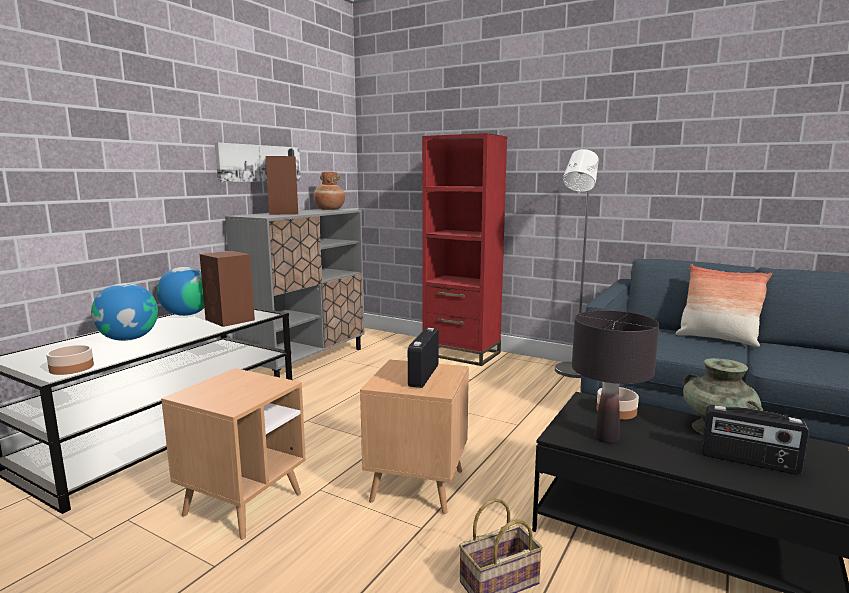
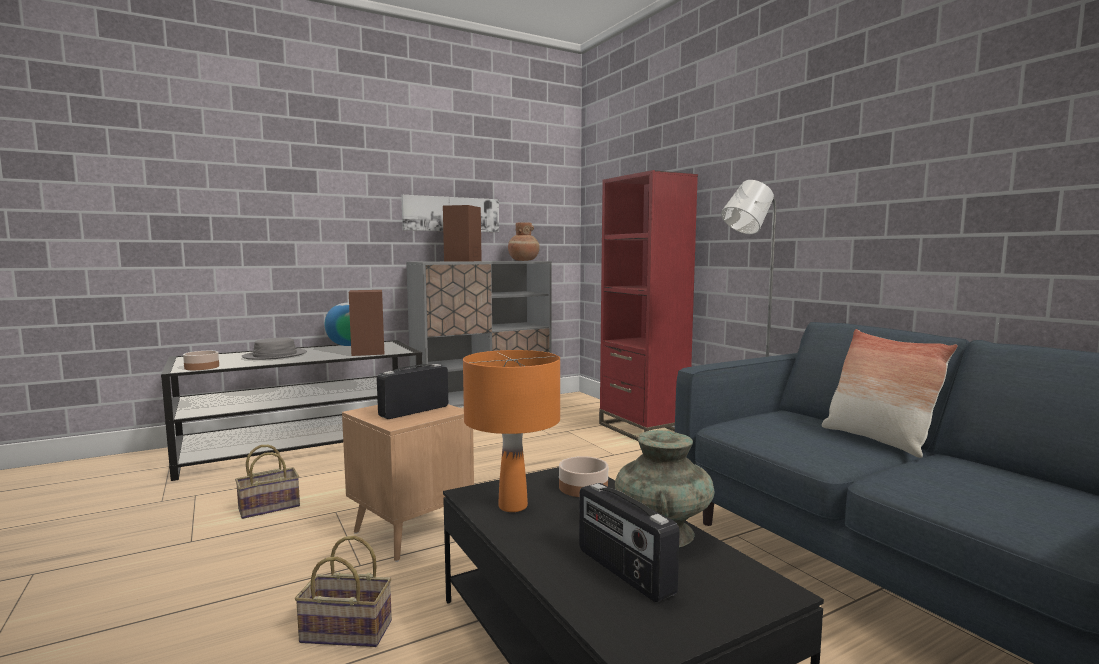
camera: 30 degrees right, 5 degrees down
(128, 339) = (275, 356): globe -> grey hat
(243, 505) = (270, 506): brown side table -> basket
(606, 438) = (512, 506): black table lamp -> orange table lamp

